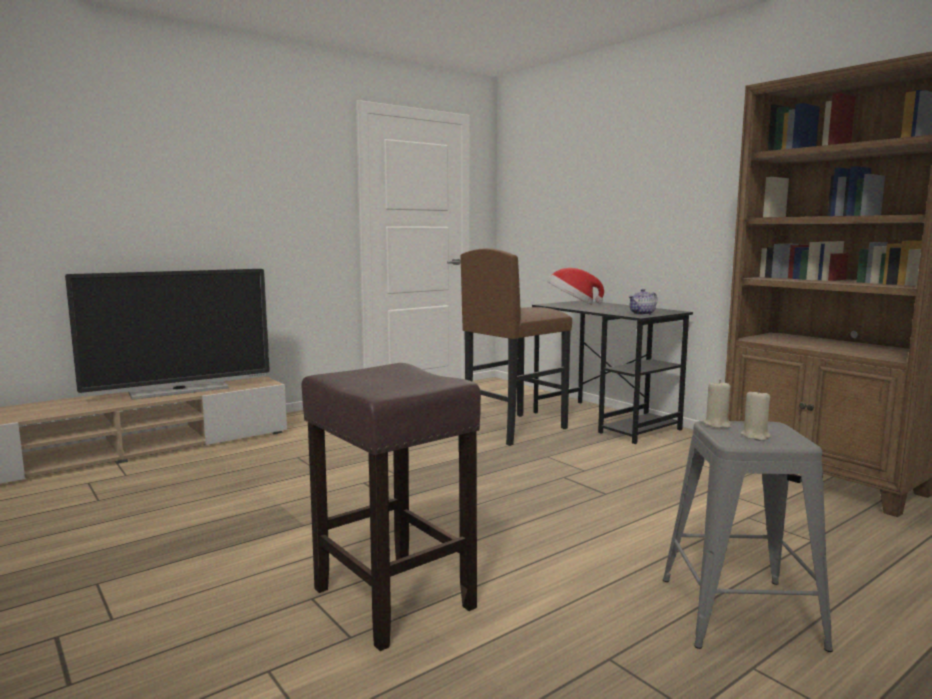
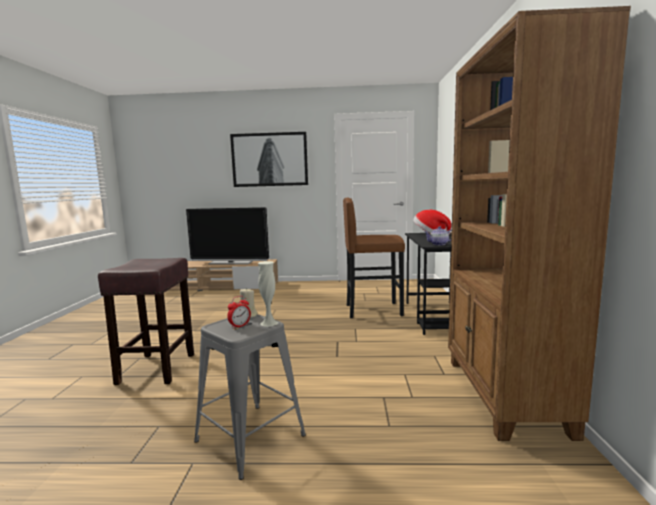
camera: 40 degrees right, 0 degrees up
(241, 173) = (269, 159): none -> picture
(755, 436) = (239, 326): beige candle -> alarm clock
(771, 425) = (269, 323): none -> white vase

